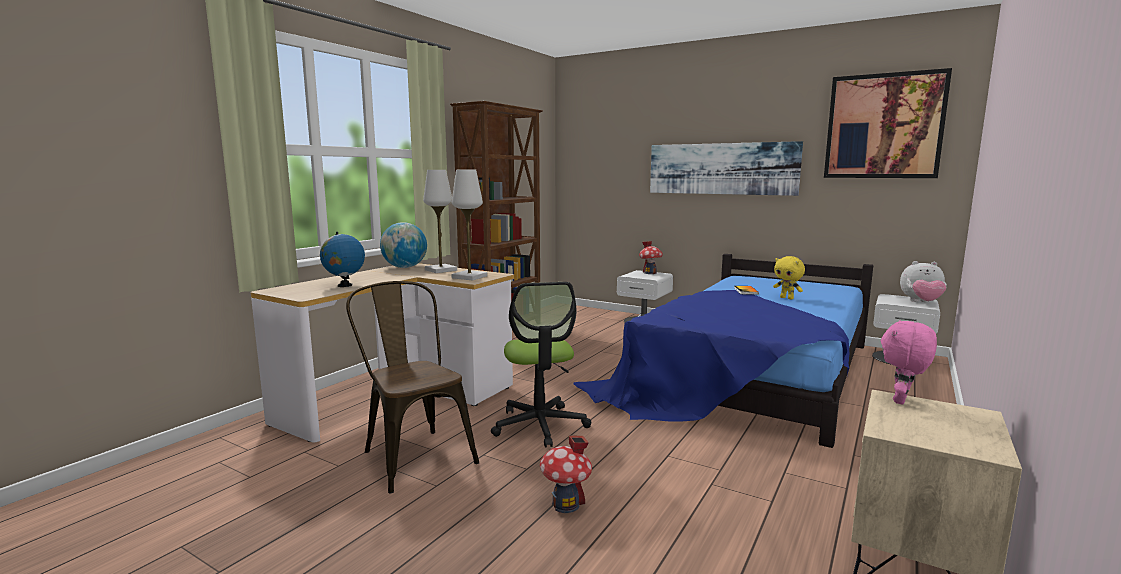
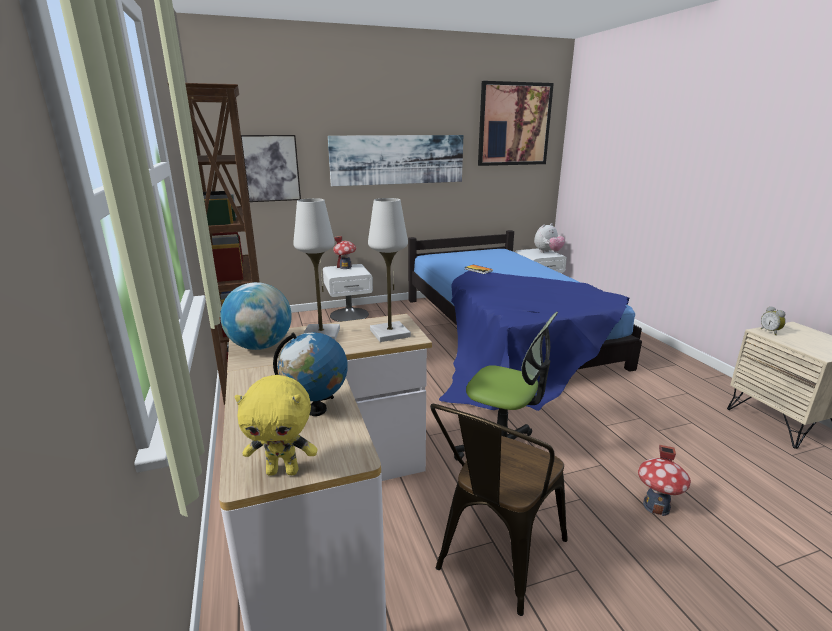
camera: 50 degrees left, 10 degrees up
(414, 454) = (495, 559): brown chair -> brown chair turned 60 degrees counterclockwise
(603, 174) = (271, 168): none -> picture
(787, 298) = (510, 269): yellow plush toy -> yellow plush toy (283, 471)
(902, 401) = (770, 332): pink plush toy -> alarm clock

